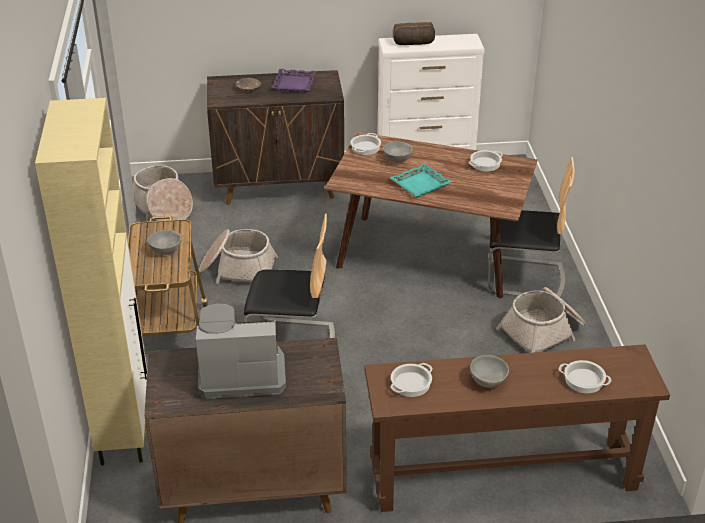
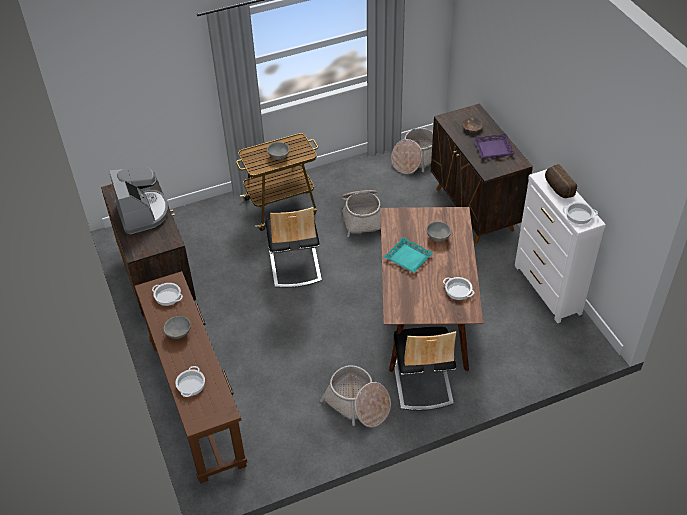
camera: 75 degrees right, 10 degrees up
(125, 427) = (195, 214): beige cabinet -> none
(366, 148) = (446, 216): cooking pot -> cooking pot (578, 215)

